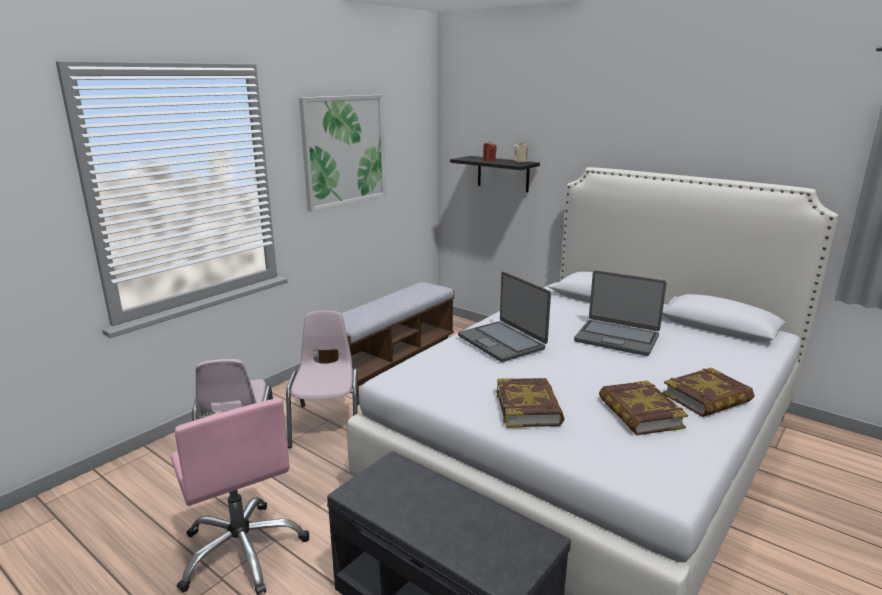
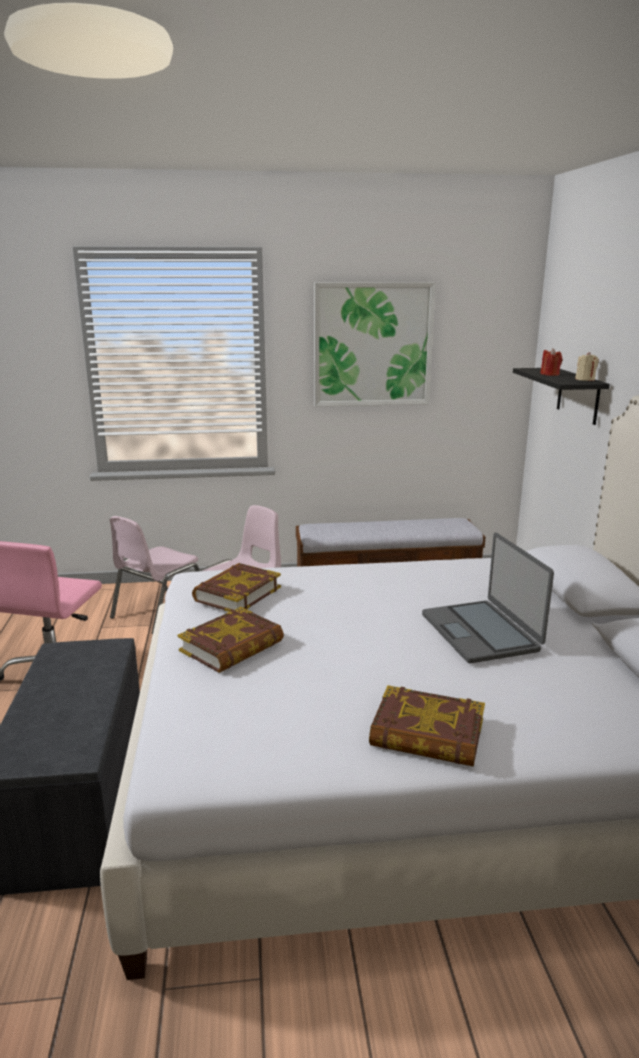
camera: 45 degrees right, 0 degrees up
(502, 342) = (345, 585): laptop -> none
(639, 413) = (315, 705): book -> book (237, 594)

